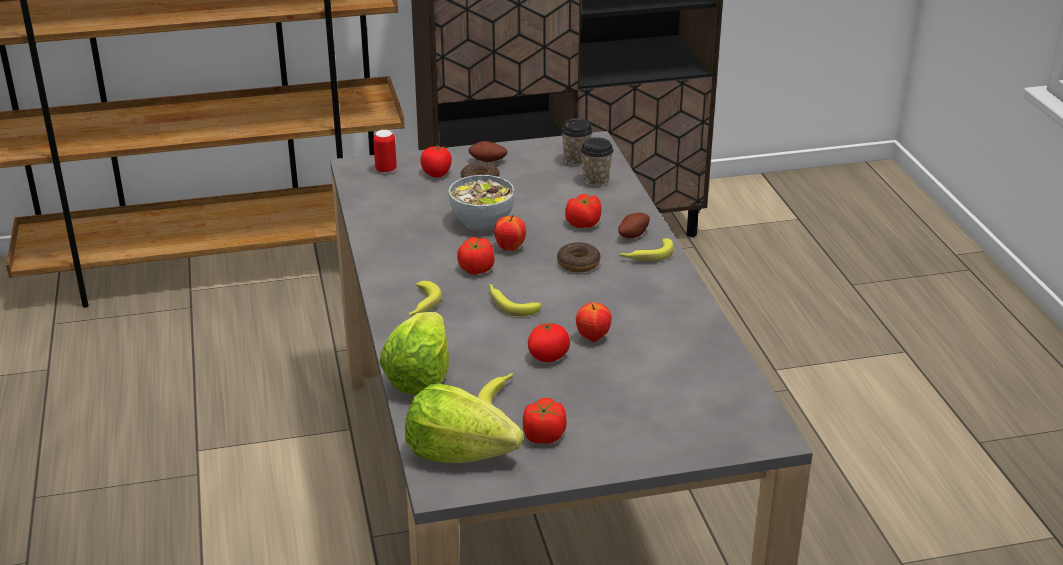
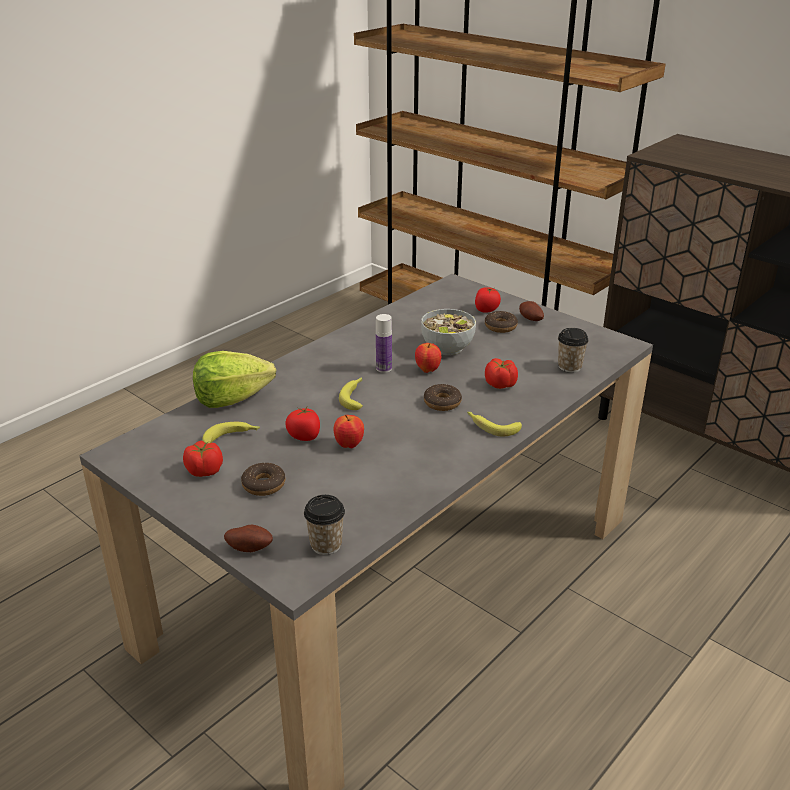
camera: 55 degrees right, 0 degrees up
(386, 170) = (465, 293): can -> none
(421, 305) = (315, 367): banana -> none
(459, 453) = (157, 445): lettuce -> none
(476, 269) = (384, 368): tomato -> bottle
(576, 160) = (586, 349): cup -> cup (326, 545)
(608, 407) = (264, 485): none -> donut
(632, 235) = (513, 409): potato -> potato (250, 547)

